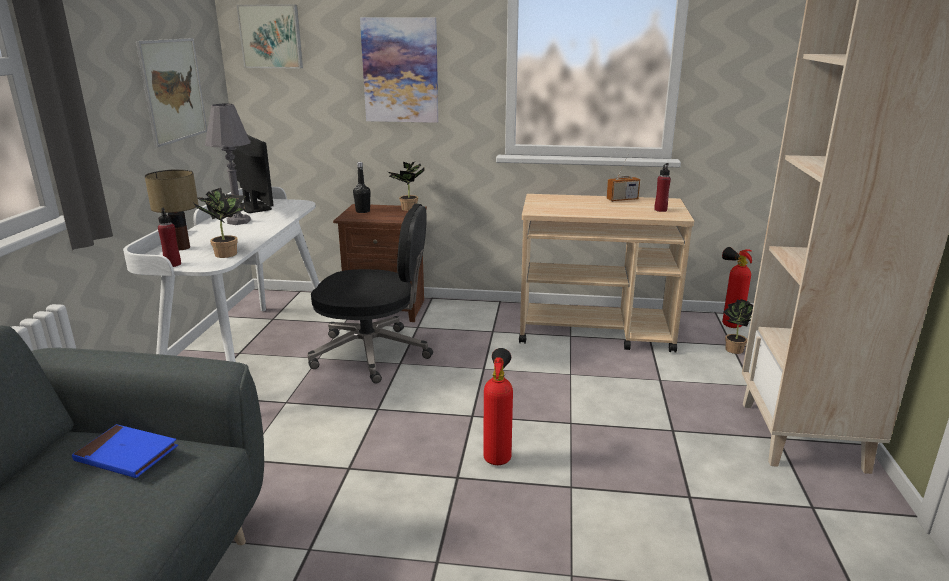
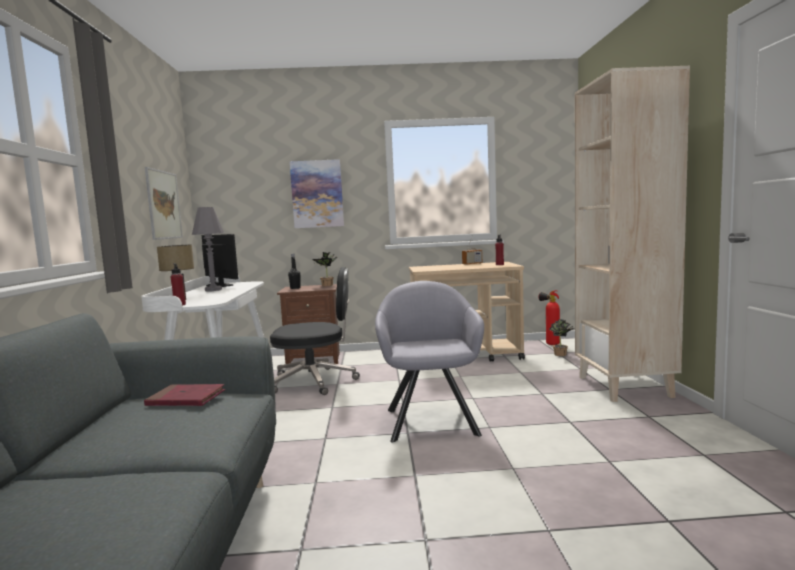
camera: 10 degrees left, 15 degrees down
(126, 455) = (186, 399): blue book -> red book
(227, 253) = (216, 299): potted plant -> none
(271, 36) = (227, 176): picture -> none
(497, 456) = (431, 419): fire extinguisher -> grey armchair

